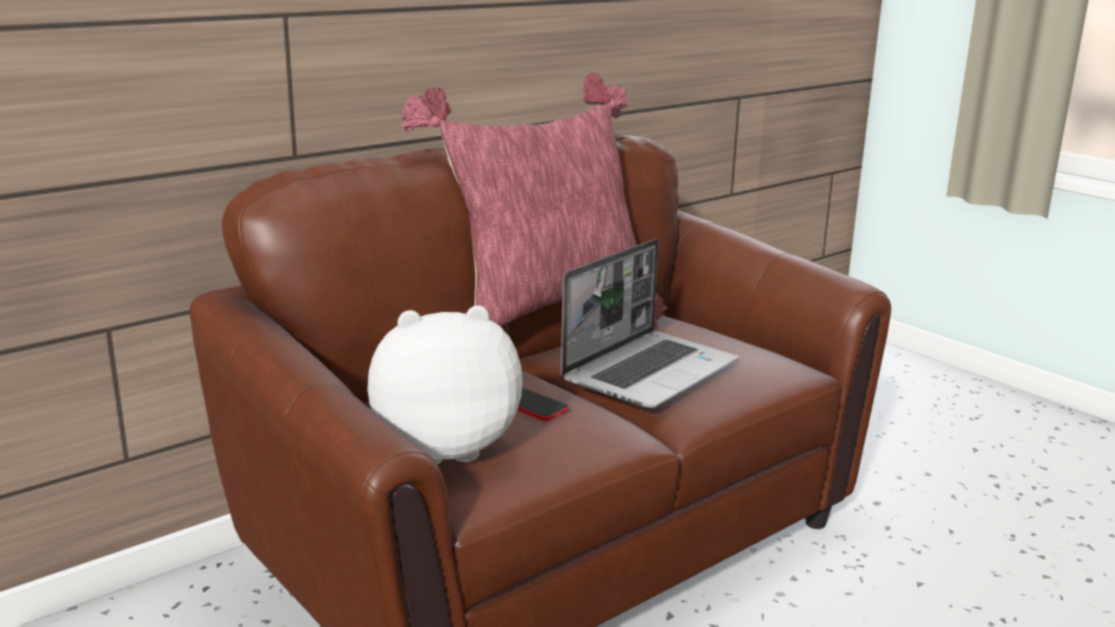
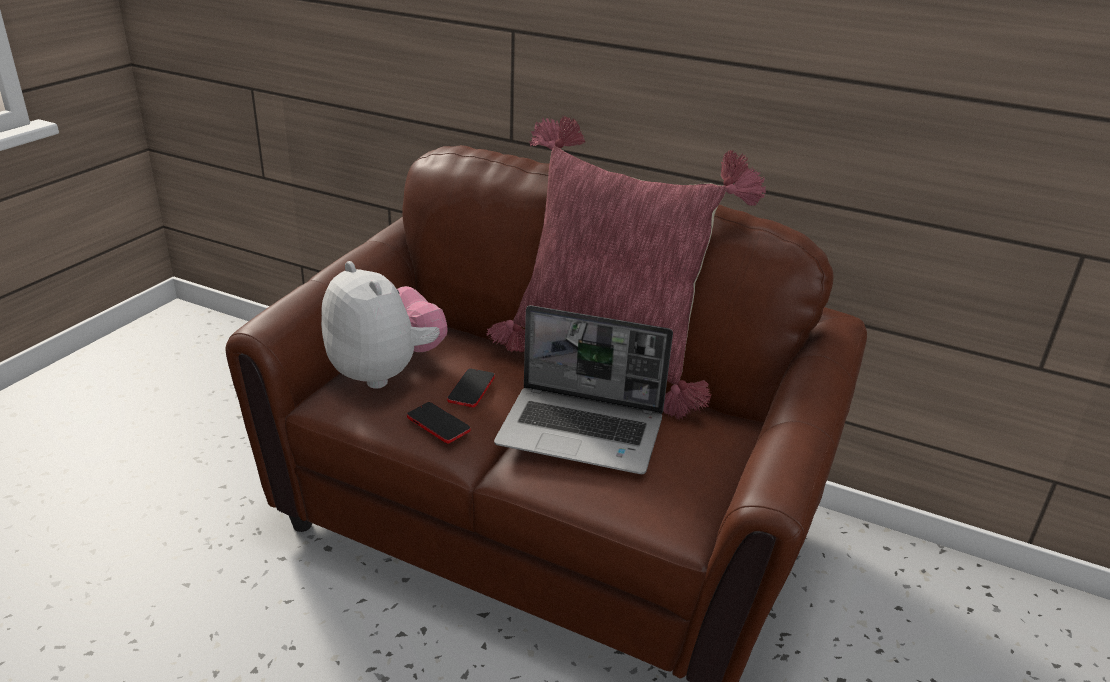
camera: 65 degrees right, 10 degrees up
(585, 433) = (438, 424): none -> phone

